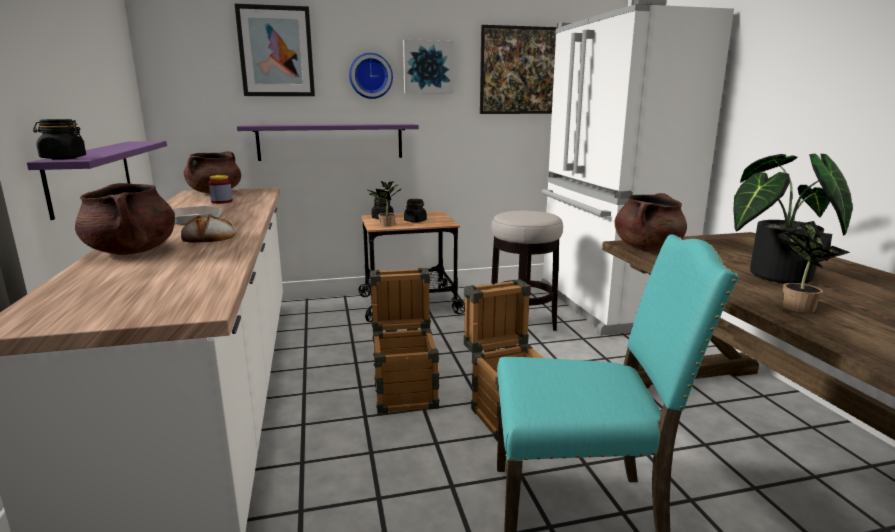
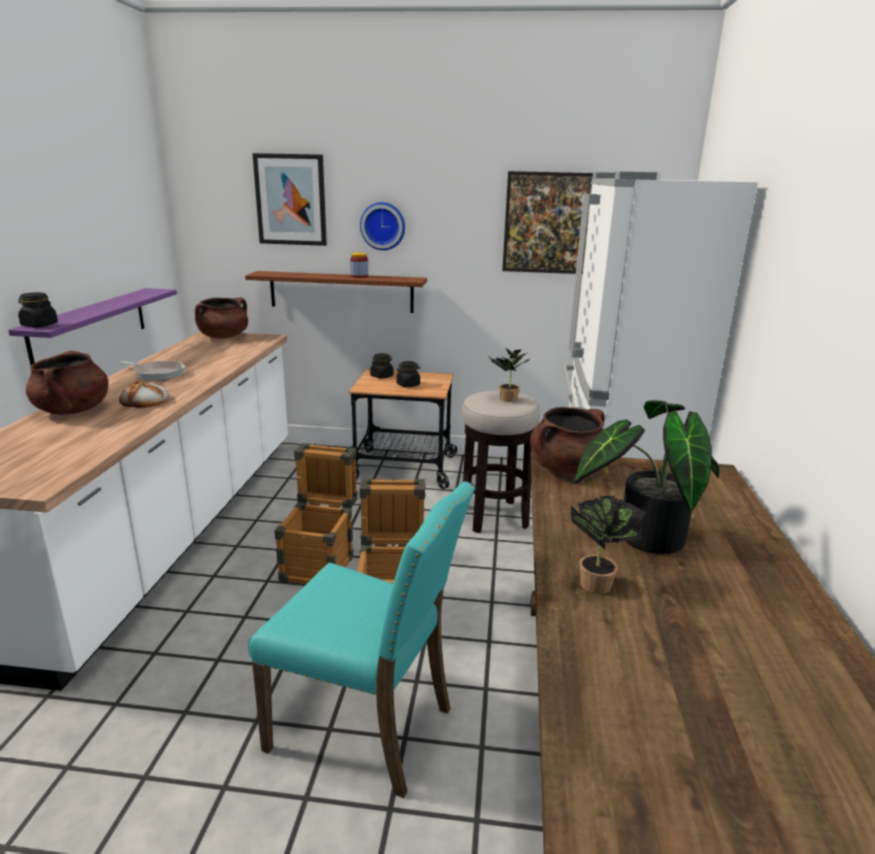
camera: 20 degrees right, 5 degrees up
(221, 202) = (212, 352): jar -> jar (359, 276)
(331, 141) = (341, 292): purple shelf -> brown shelf
(385, 225) = (373, 387): potted plant -> potted plant (506, 399)
(428, 67) = (445, 217): picture -> none

